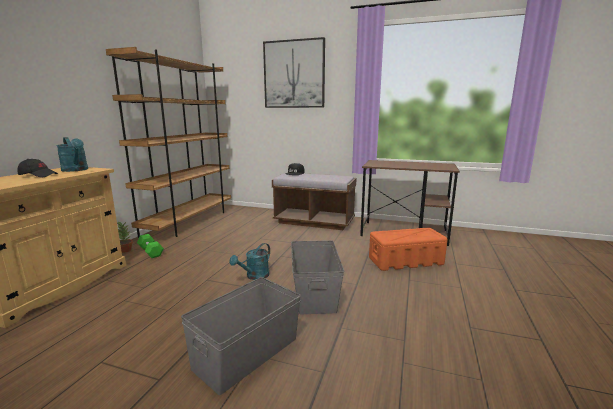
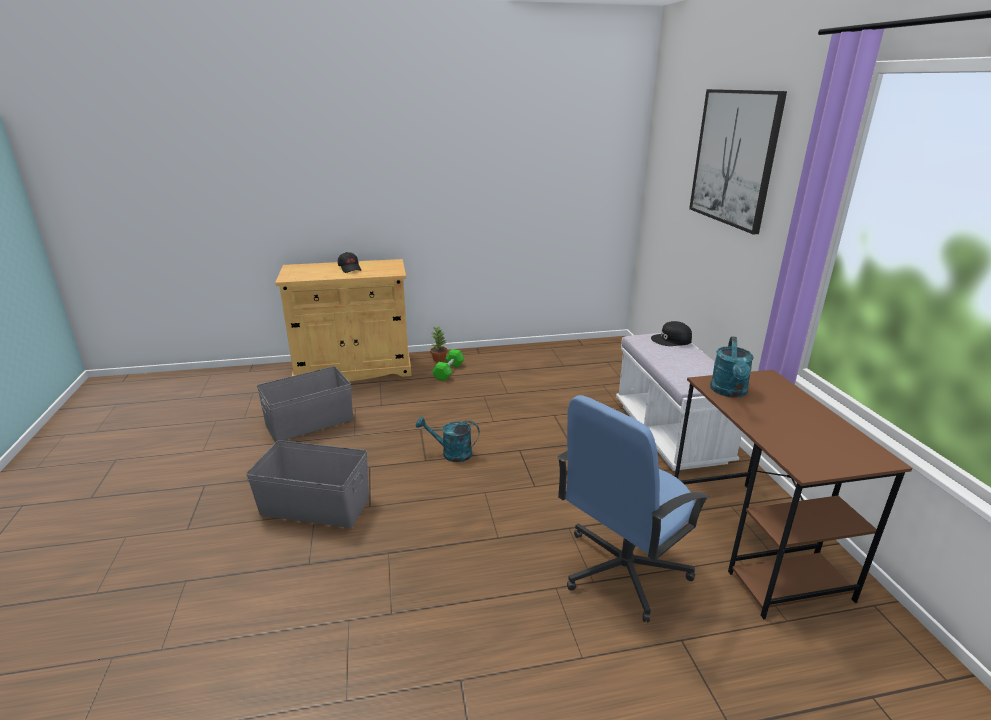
camera: 60 degrees right, 10 degrees up
(76, 170) = (384, 268): turquoise watering can -> turquoise watering can (729, 392)
(189, 221) = (545, 351): brown bookcase -> none
(314, 222) = (670, 433): brown bench -> white bench
(315, 292) = (450, 509): grey storage box -> grey storage box (310, 422)
(405, 261) = (622, 570): orange storage box -> blue office chair

